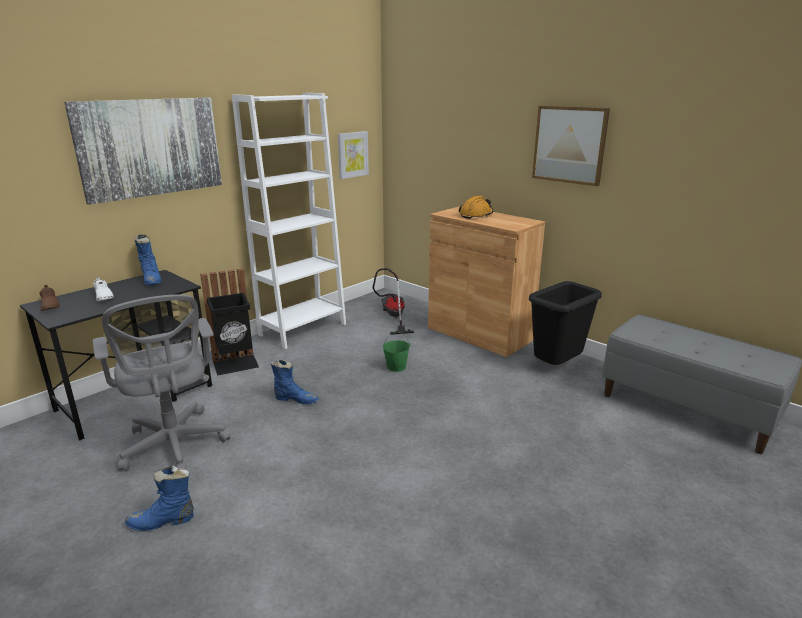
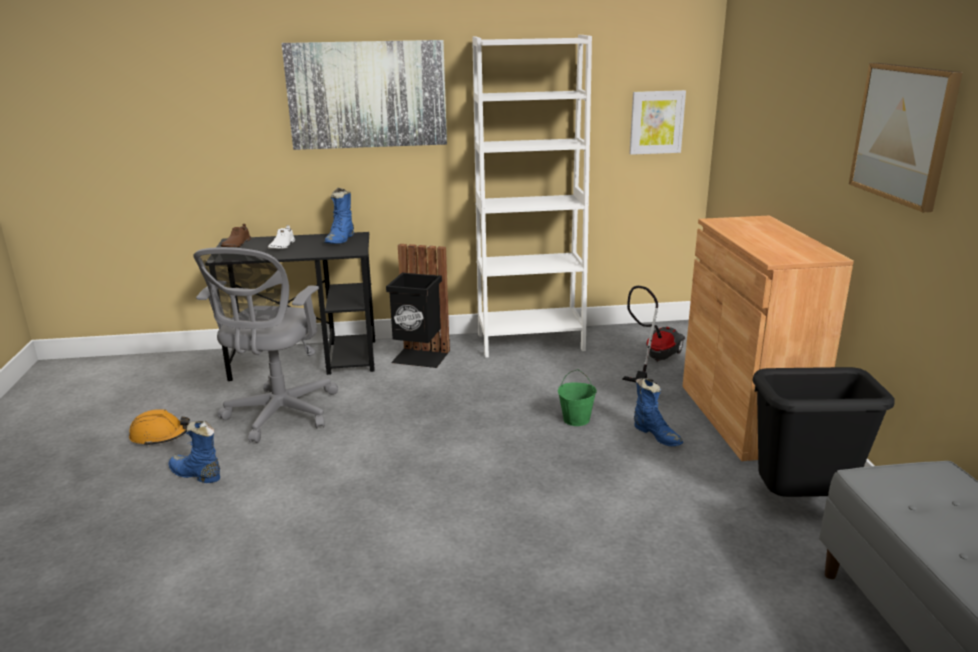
camera: 40 degrees right, 0 degrees up
(296, 399) = (426, 414): blue boot -> blue boot (656, 435)
(476, 215) = (760, 231): orange hard hat -> orange hard hat (160, 436)

